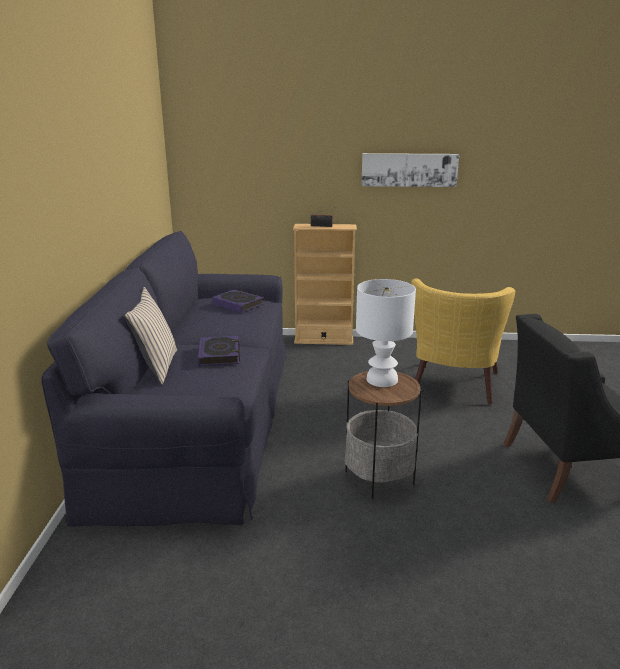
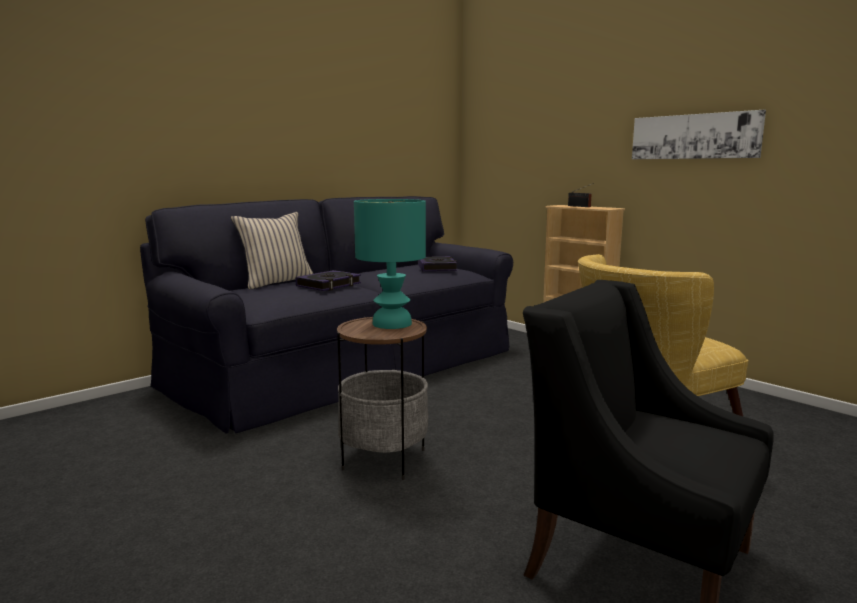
camera: 45 degrees right, 10 degrees down
(381, 380) = (391, 323): white table lamp -> turquoise table lamp

